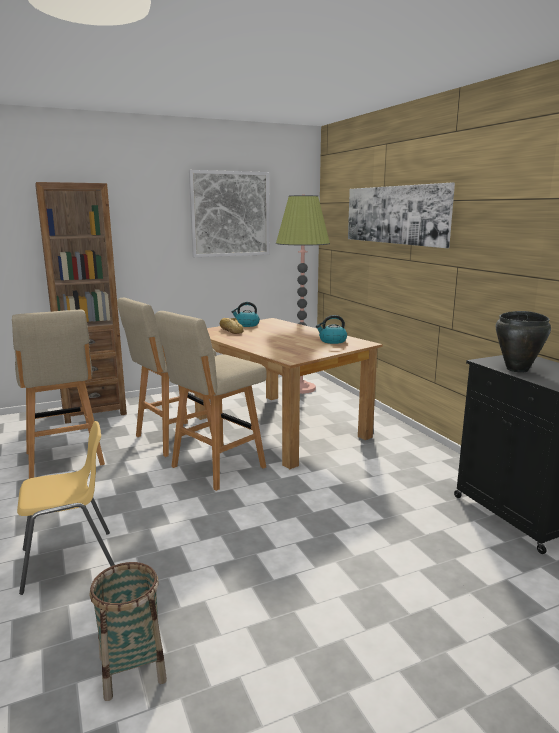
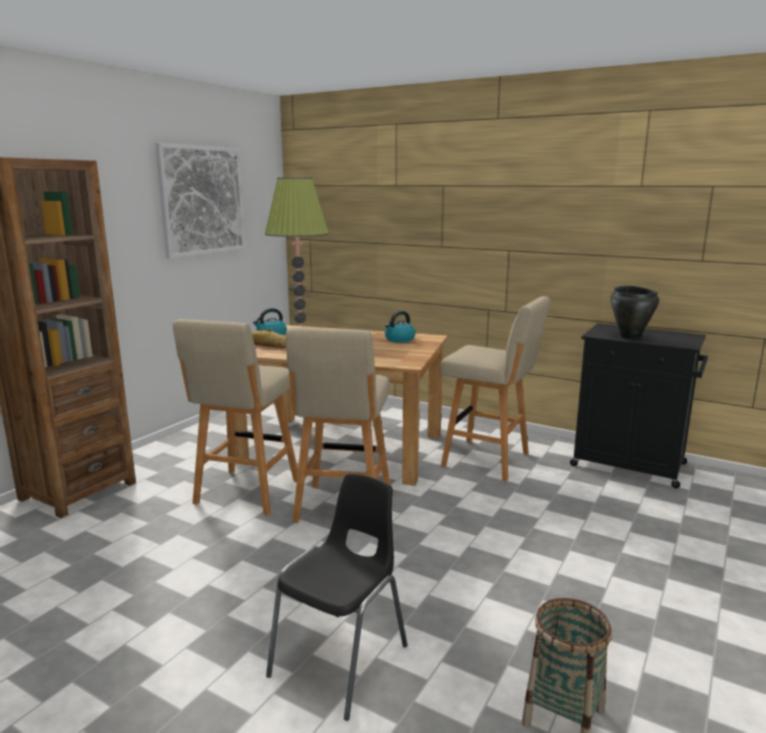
camera: 35 degrees left, 0 degrees up
(65, 460) = (141, 561): beige stool -> beige stool (489, 460)
(69, 560) = (342, 661): yellow chair -> black chair
(395, 214) = (417, 199): picture -> none

